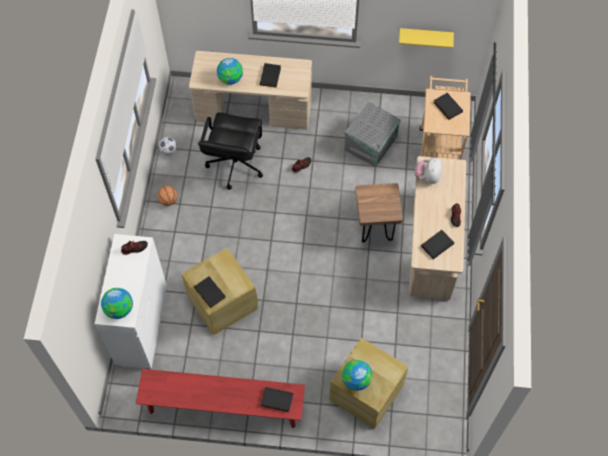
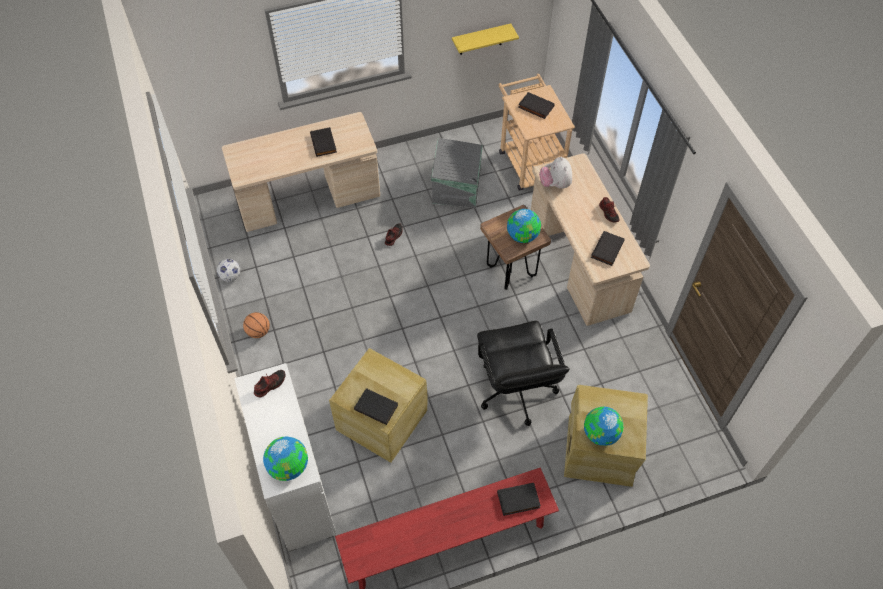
camera: 25 degrees left, 5 degrees down
(231, 79) = (279, 161): globe -> globe (523, 235)
(234, 165) = (317, 263): black office chair -> black office chair (516, 390)

